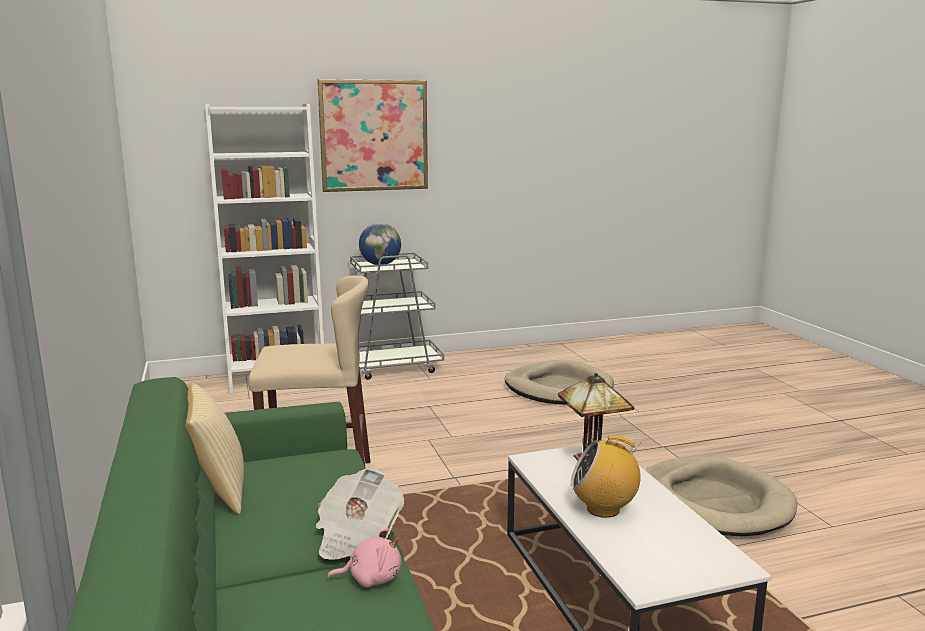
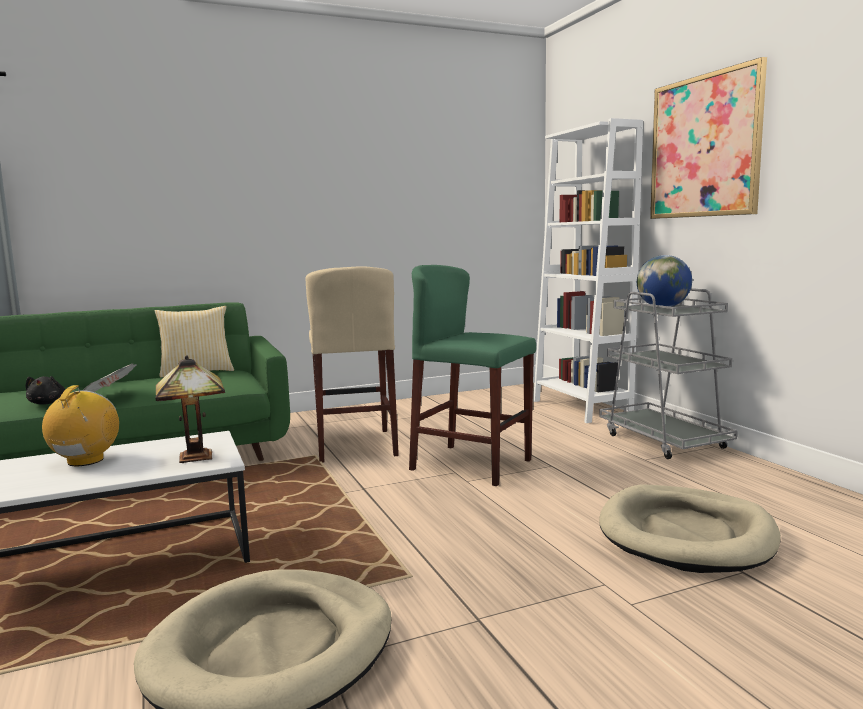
camera: 85 degrees right, 5 degrees down
(371, 578) = (48, 403): pink plush toy -> black plush toy
(412, 432) = (471, 465): none -> green stool

